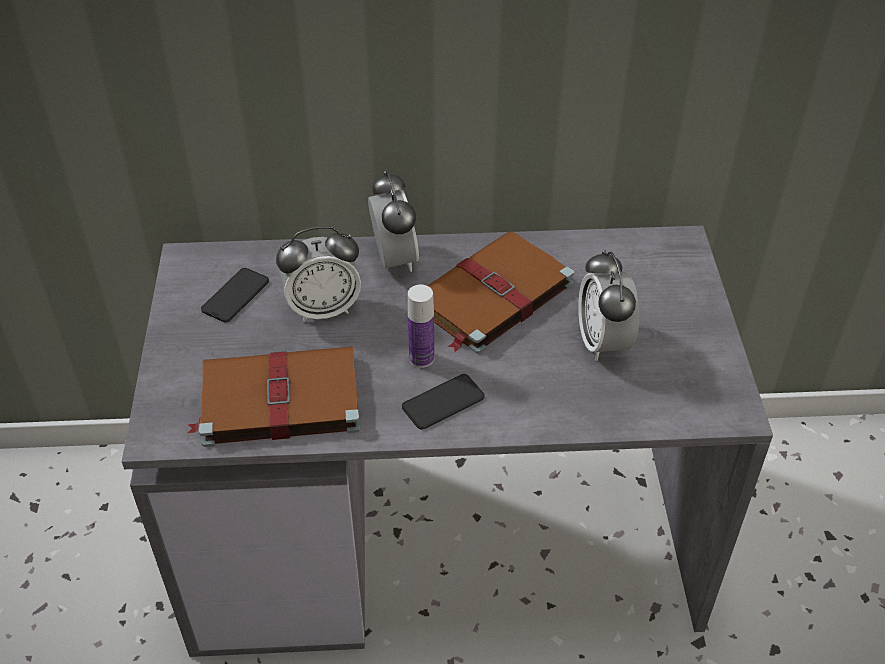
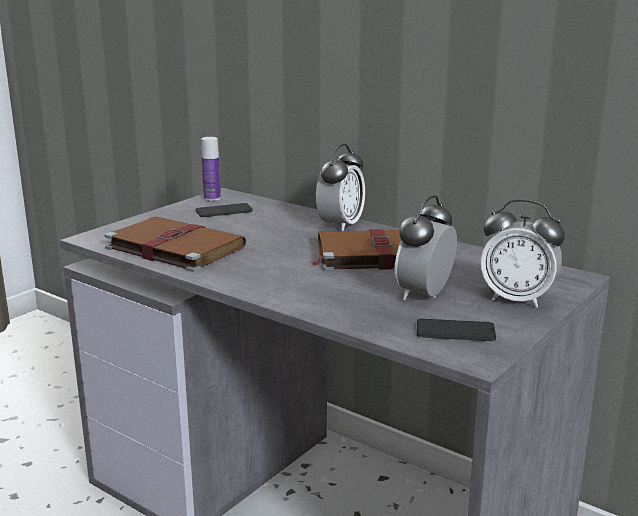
camera: 40 degrees right, 25 degrees down
(323, 309) = (262, 228): alarm clock -> alarm clock (517, 299)
(421, 358) = (284, 261): bottle -> bottle (212, 198)
(443, 402) = (264, 279): phone -> phone (455, 331)

